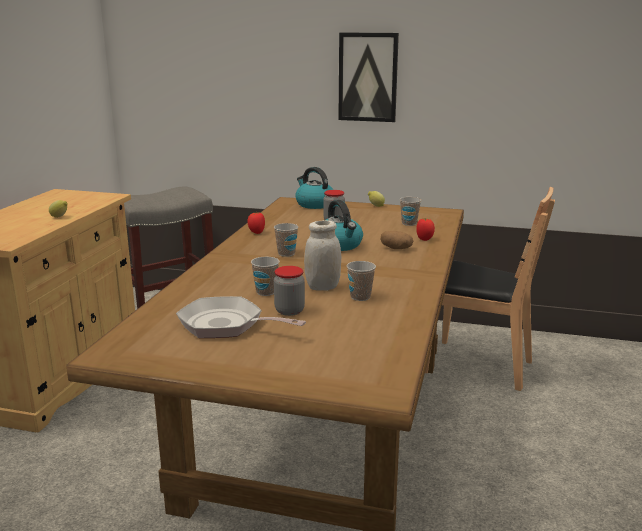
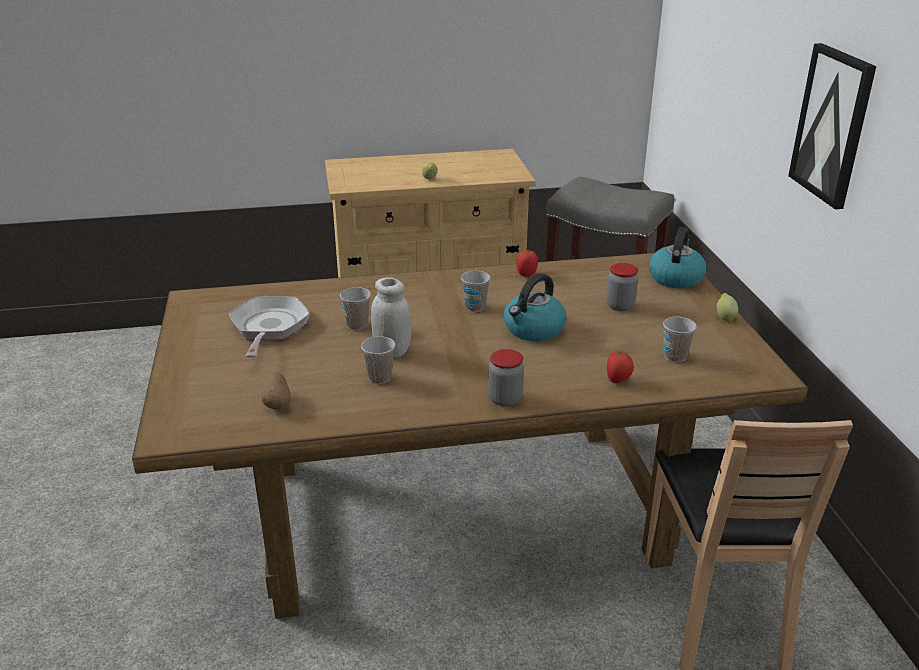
camera: 65 degrees right, 10 degrees up
(289, 311) = (318, 348): jar -> jar (505, 399)
(396, 248) = (558, 367): potato -> potato (278, 402)

